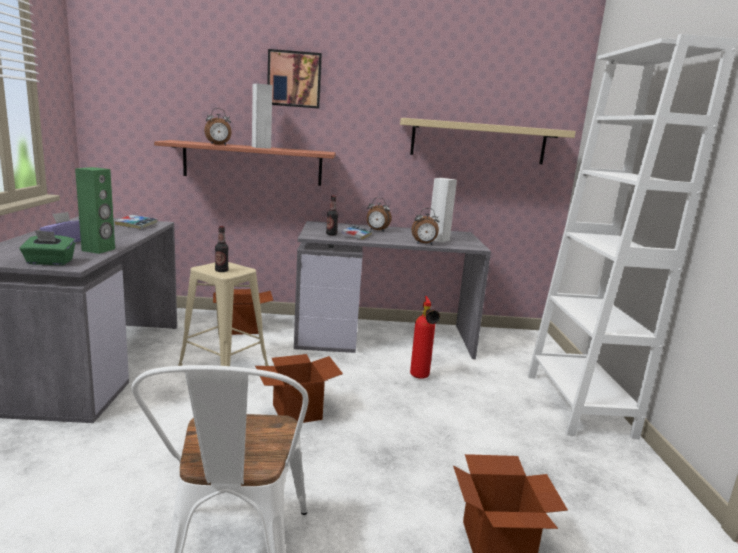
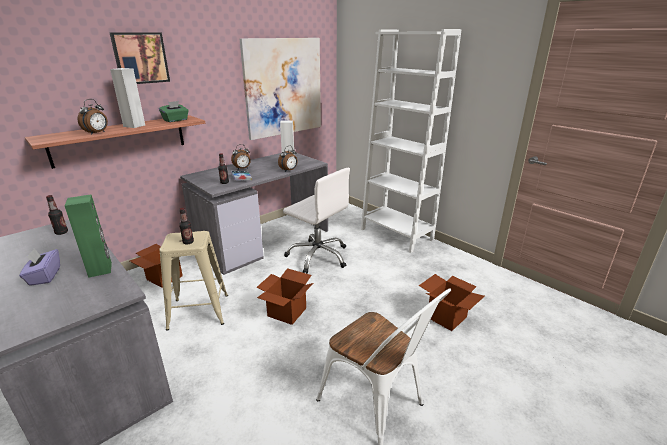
camera: 40 degrees left, 10 degrees up
(49, 262) = (94, 300): green tissue box -> green tissue box (175, 120)
(136, 225) = (61, 232): book -> bottle
(420, 378) = (318, 256): fire extinguisher -> white office chair
(478, 142) = (283, 87): beige shelf -> picture

